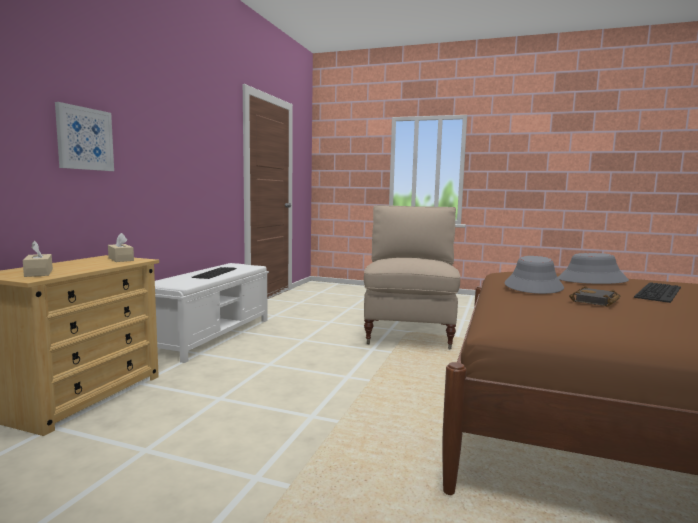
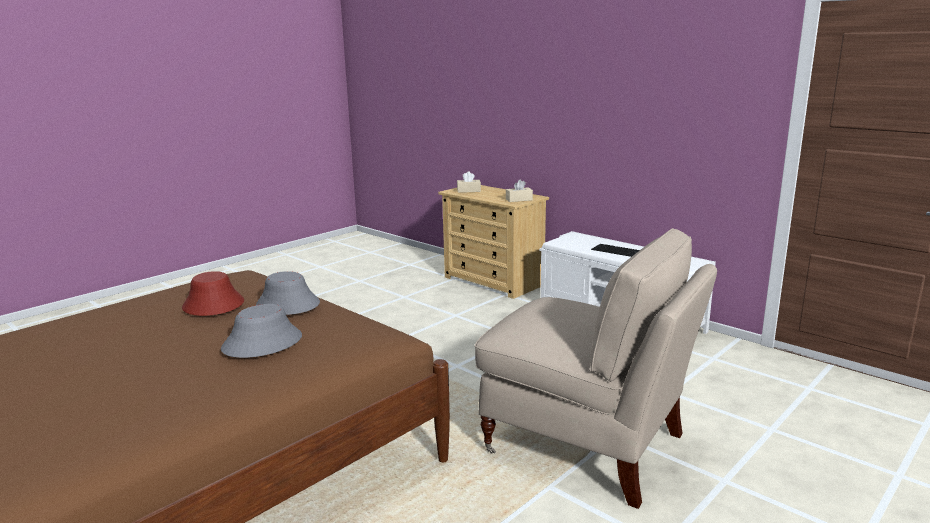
camera: 115 degrees right, 10 degrees up
(84, 139) = (545, 102): picture -> none
(596, 301) = (213, 305): black book -> red hat
(660, 292) = (176, 348): keyboard -> none

